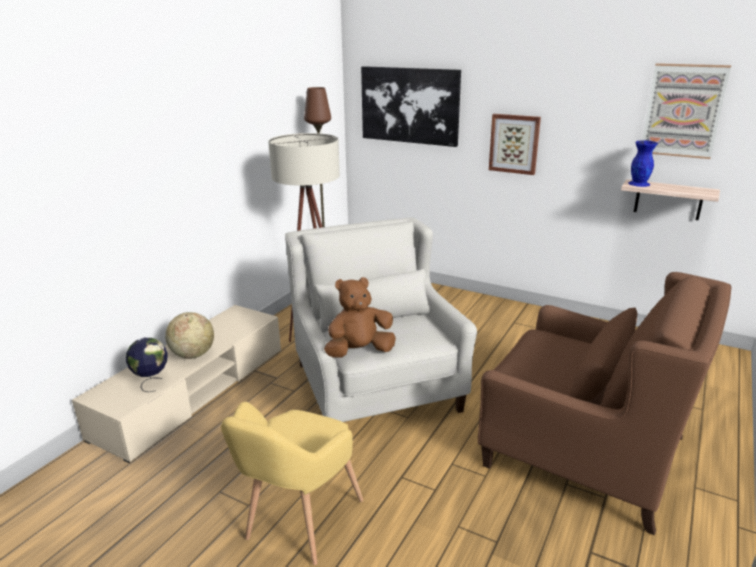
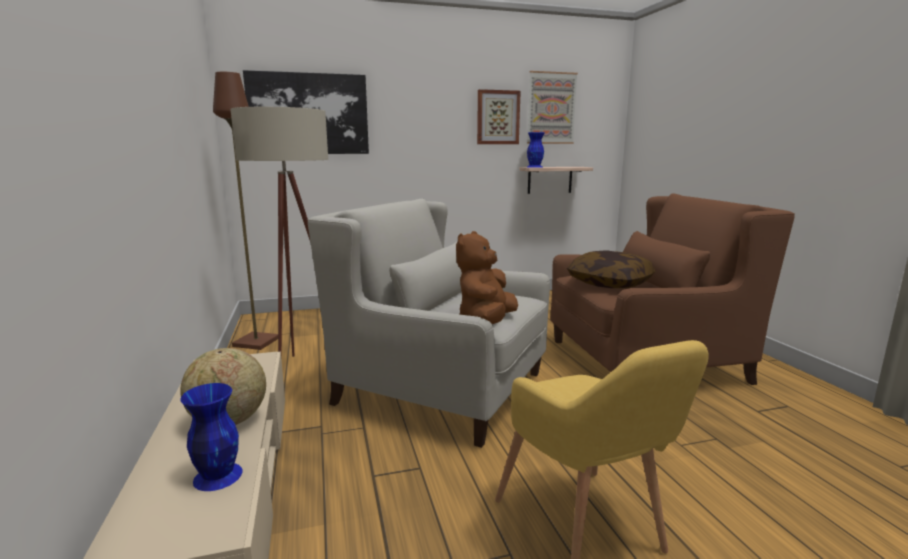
camera: 45 degrees left, 10 degrees down
(152, 382) = (217, 476): globe -> blue vase
(514, 143) = (425, 146): picture -> picture (498, 117)
(546, 356) = (610, 283): none -> pillow

